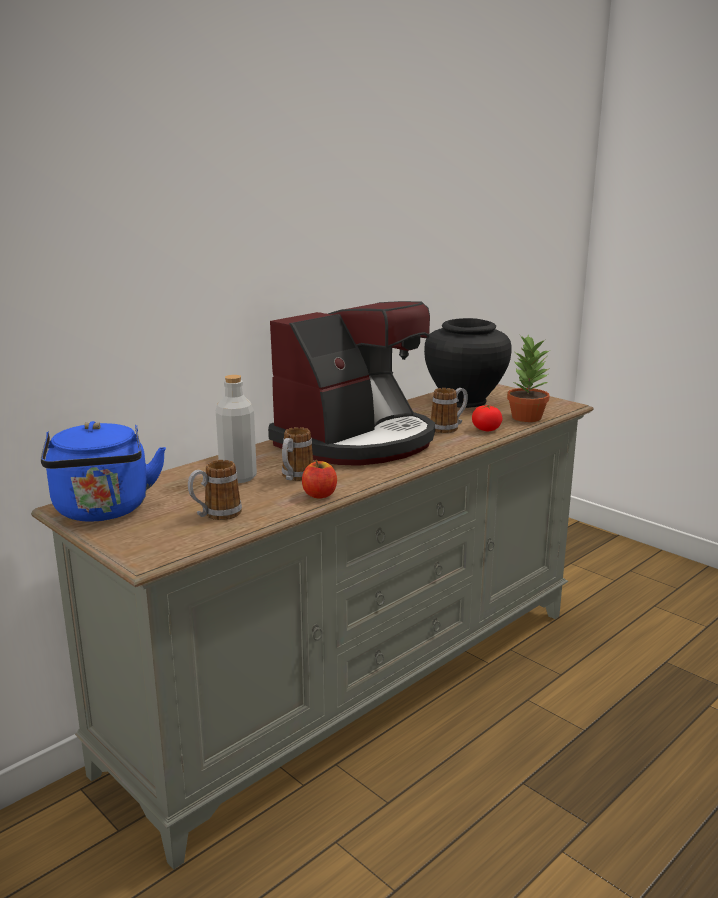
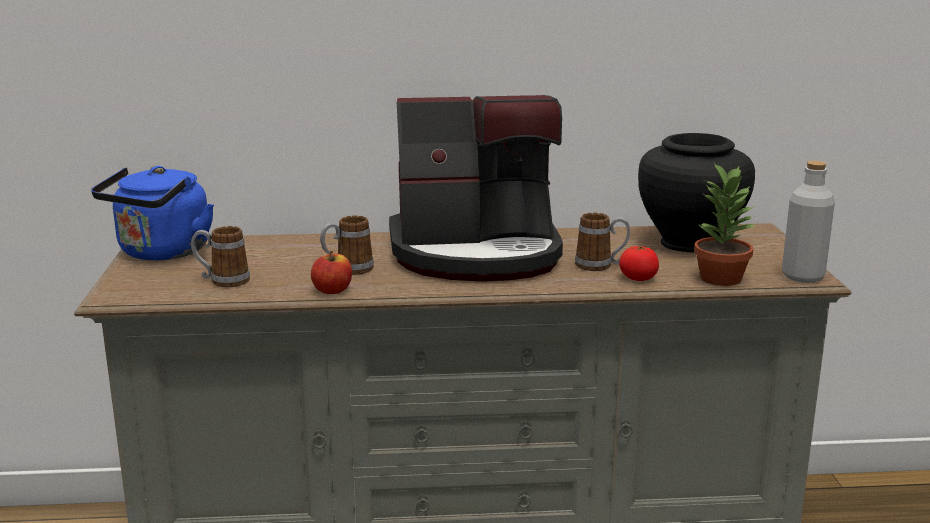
camera: 40 degrees right, 0 degrees up
(238, 477) = (306, 256): grey bottle -> grey bottle (803, 276)

